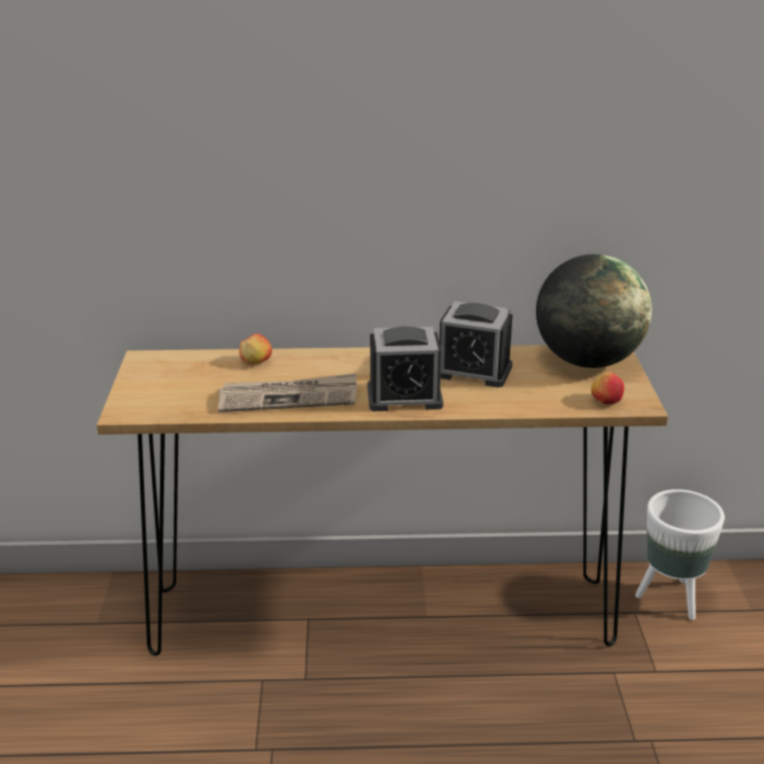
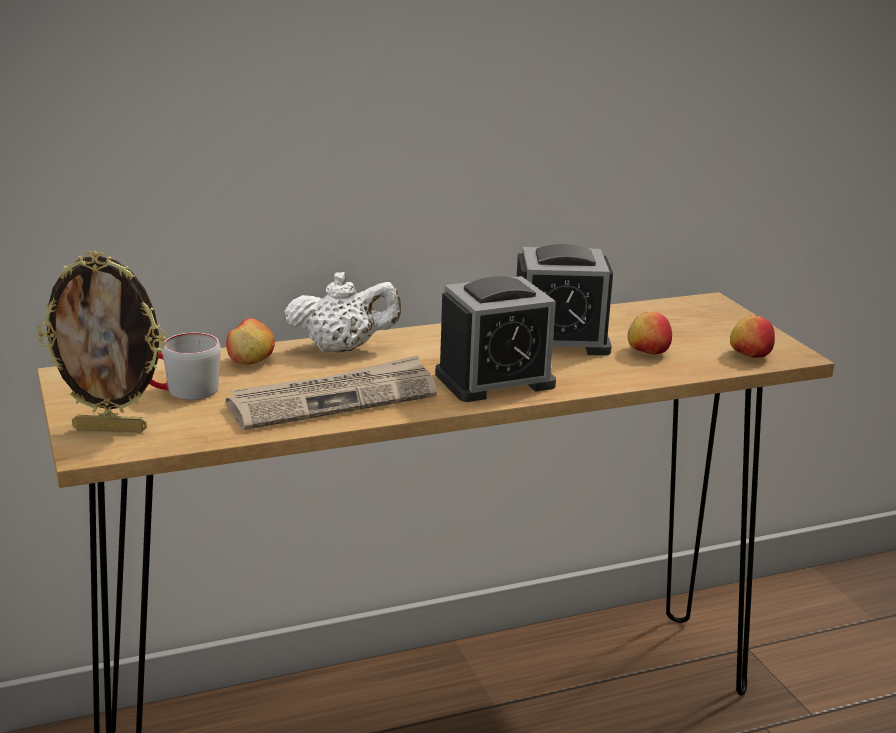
camera: 20 degrees left, 5 degrees down
(142, 400) = (111, 428): none -> picture frame
(199, 379) = (181, 392): none -> grey mug
(321, 359) = (343, 348): none -> white teapot
(530, 388) = (647, 352): none -> apple
(587, 361) = (688, 315): globe -> none
(671, 599) = (779, 623): white planter -> none

